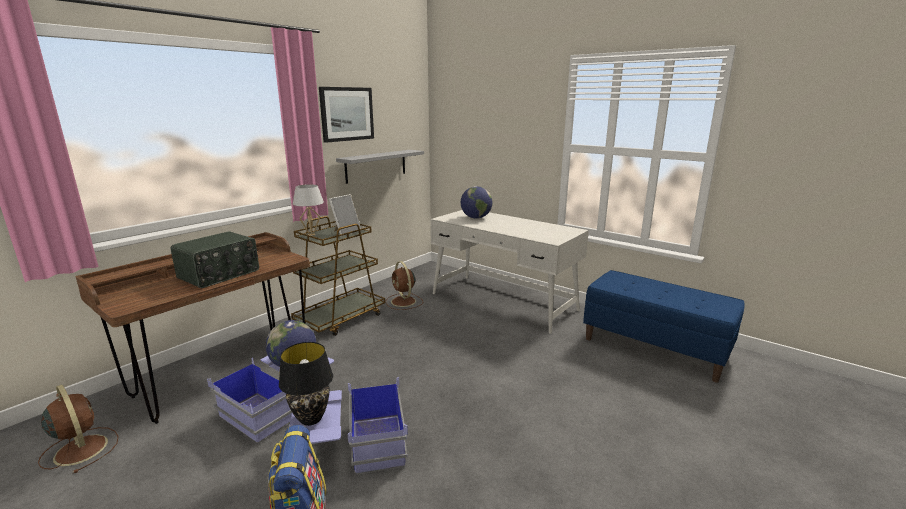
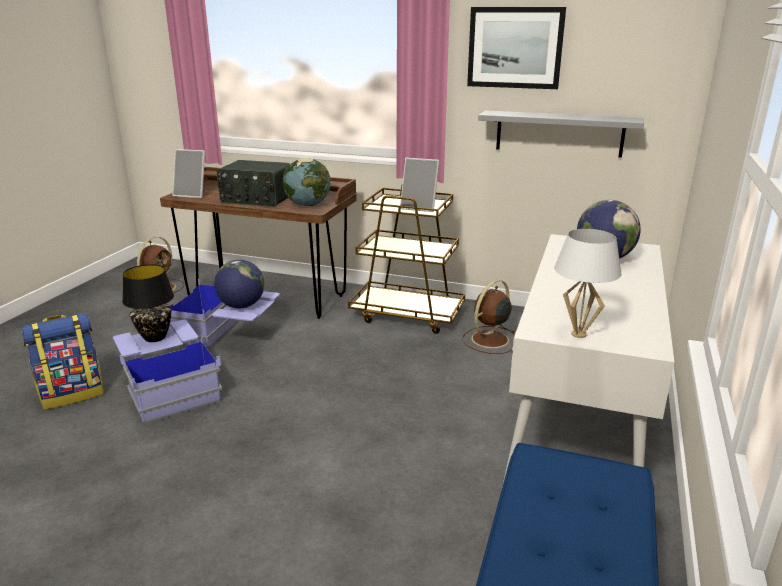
camera: 70 degrees right, 5 degrees up
(138, 300) = (192, 195): none -> picture frame
(274, 259) = (308, 205): none -> globe
(311, 235) = (392, 198): white table lamp -> white table lamp (578, 334)

